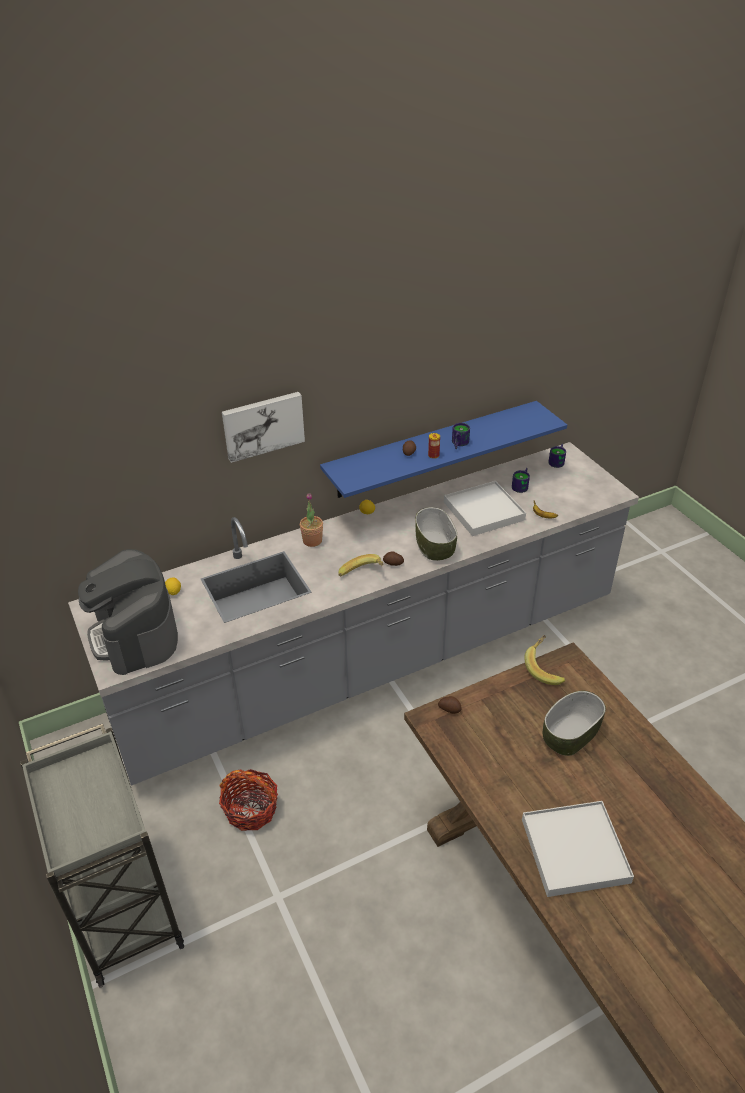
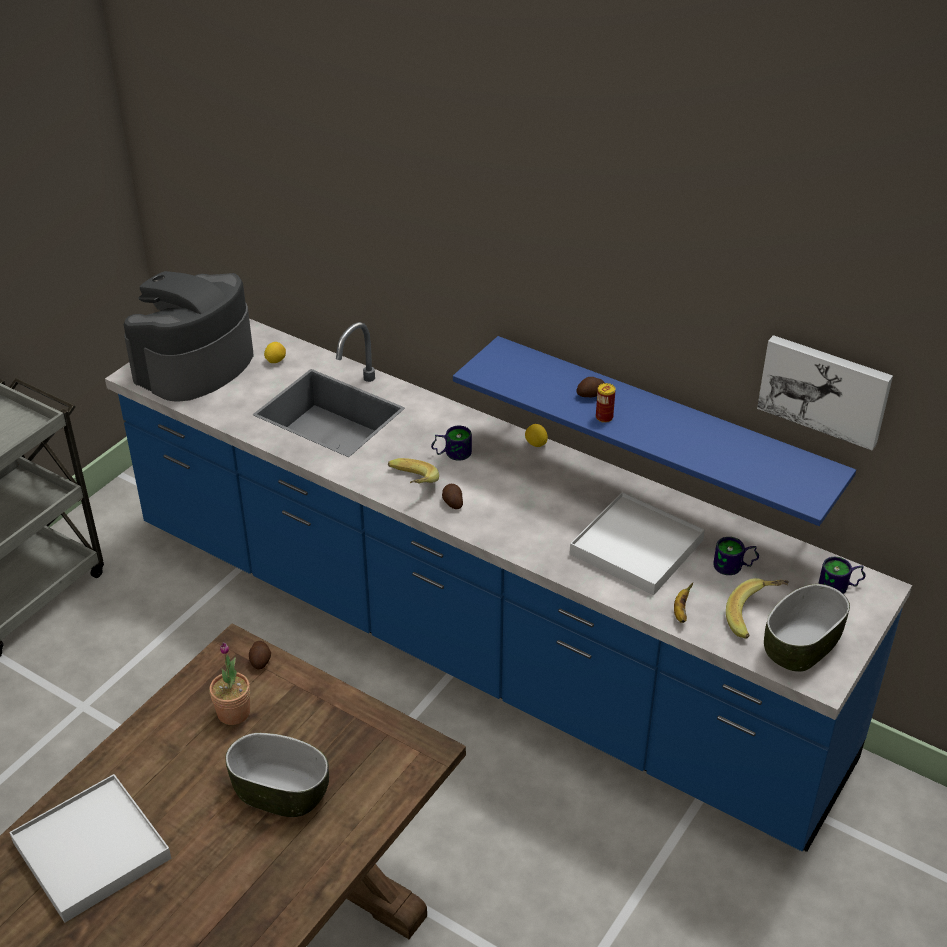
camera: 60 degrees right, 0 degrees up
(251, 809) = (181, 634): basket -> none
(263, 425) = (431, 235): picture -> picture (825, 389)
(312, 541) = (442, 421): potted plant -> potted plant (233, 713)
(374, 661) = (473, 642): grey counter -> blue counter
(435, 546) = (518, 527): bowl -> bowl (801, 646)
(457, 444) = (653, 429): mug -> mug (451, 452)
(545, 668) = (391, 730): banana -> banana (756, 617)

